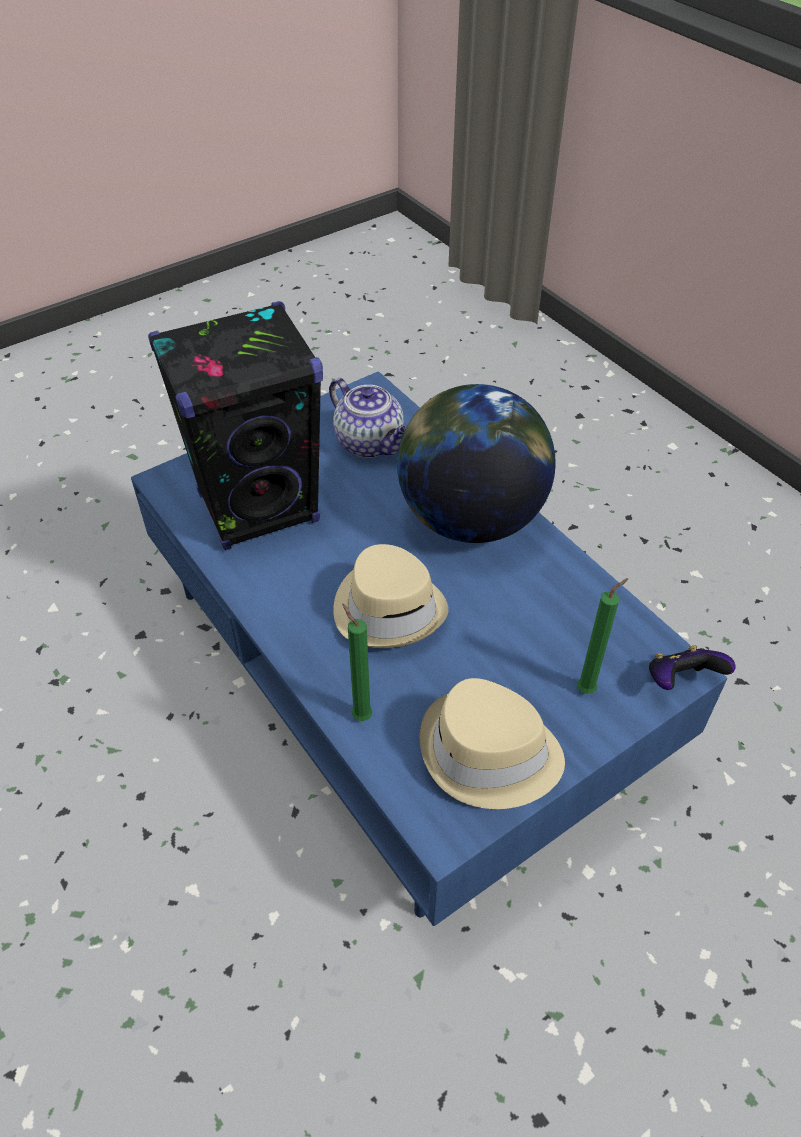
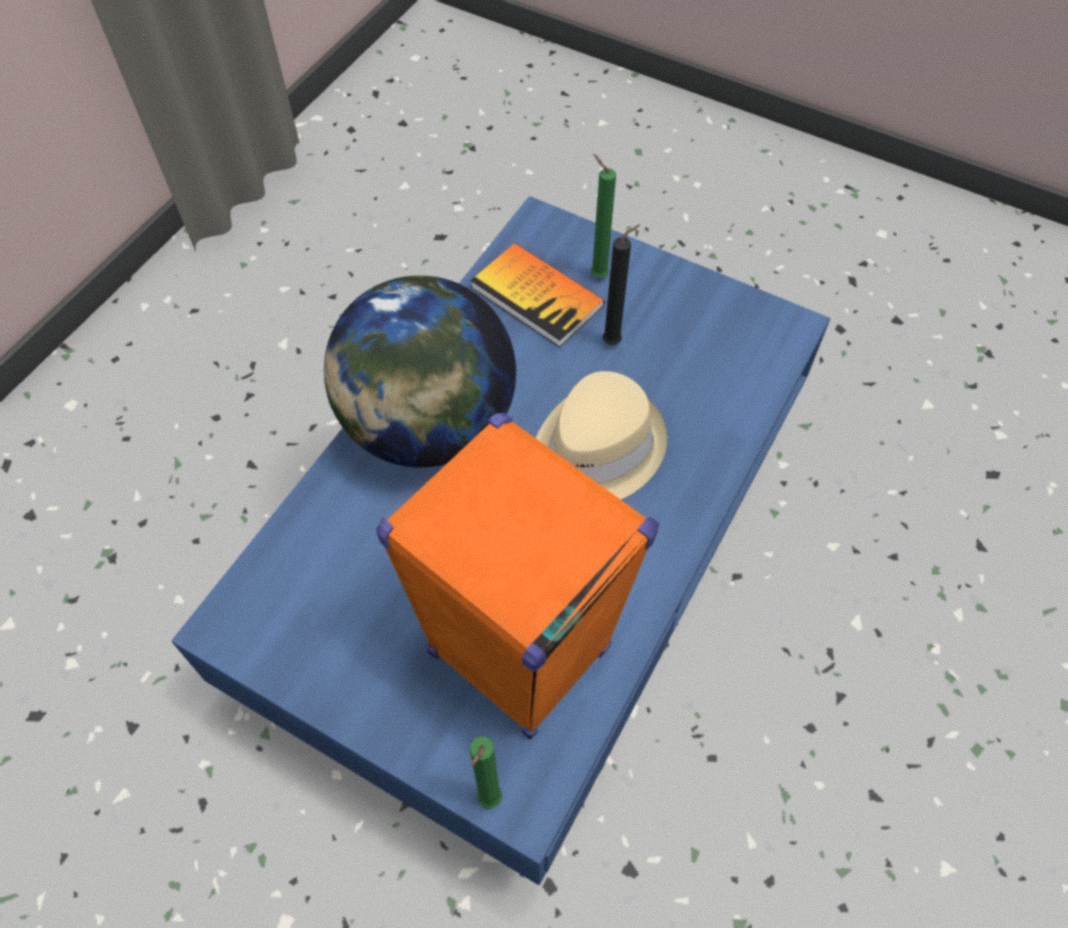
camera: 115 degrees left, 10 degrees up
(259, 508) = (517, 650): black speaker -> orange speaker
(360, 714) = (728, 423): green candle -> green candle (488, 802)
(371, 443) = (340, 578): teapot -> none
(489, 754) = (703, 320): beige hat -> none
(497, 668) = (614, 341): none -> black candle
(579, 632) = (537, 296): none -> book
(680, 681) = (552, 221): game controller -> none

